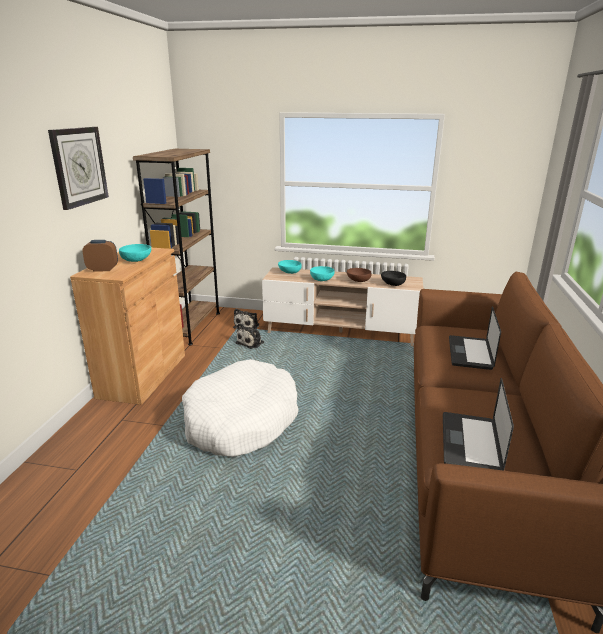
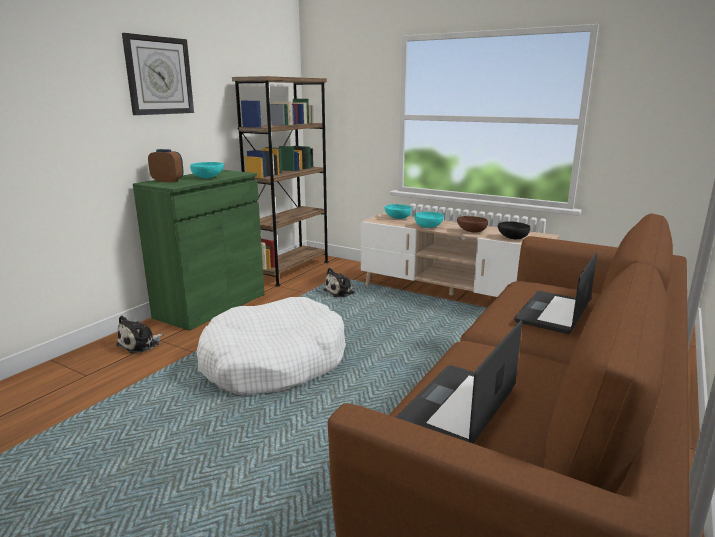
camera: 20 degrees right, 5 degrees down
(143, 375) = (211, 305): brown cabinet -> green cabinet
(247, 325) = (349, 276): plush toy -> plush toy (140, 344)

